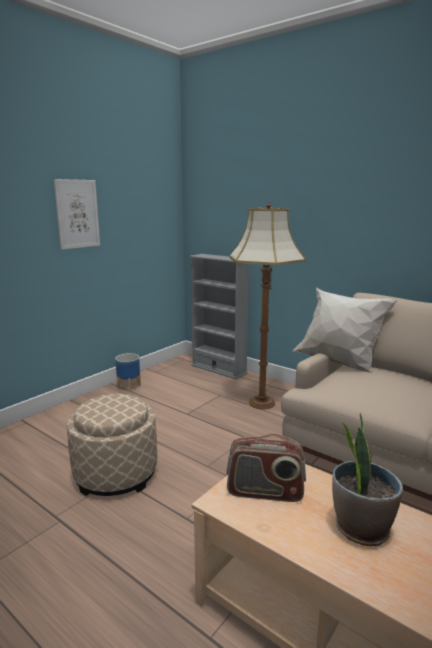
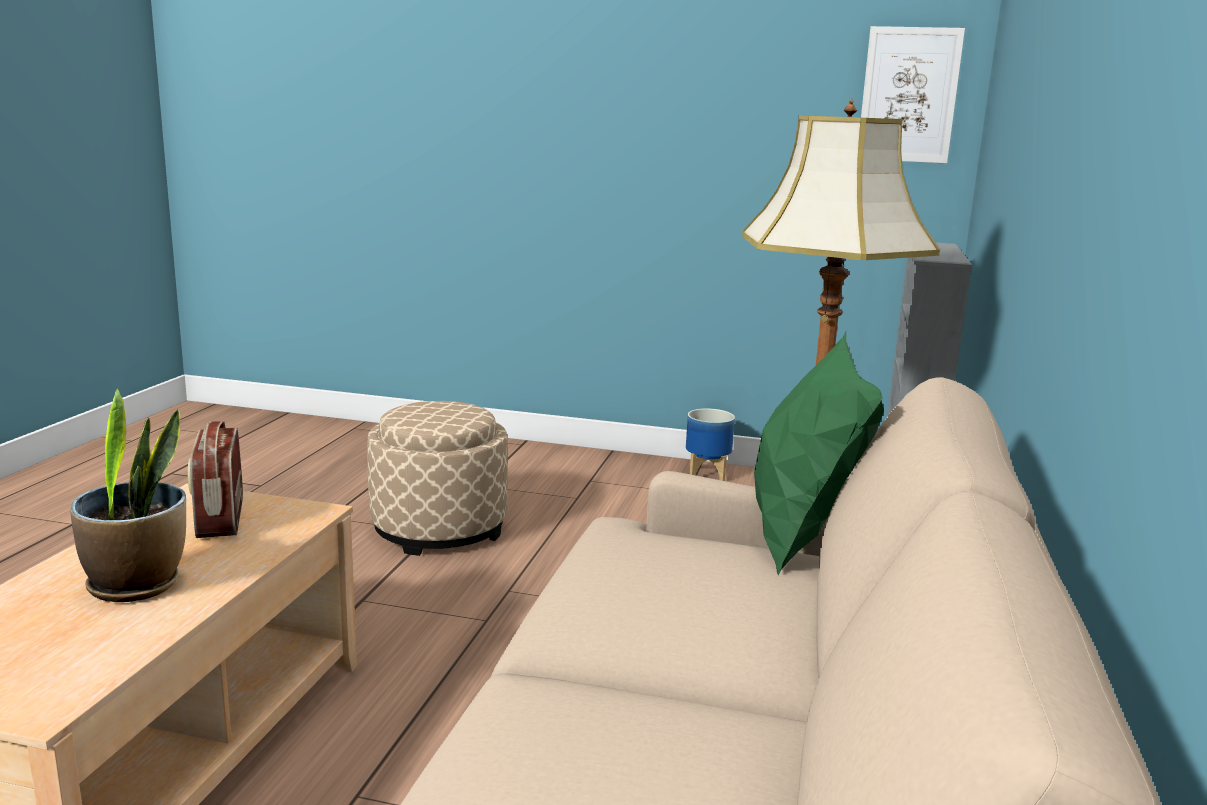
camera: 65 degrees right, 0 degrees up
(77, 214) = (678, 123): picture -> picture (908, 95)
(338, 363) = (801, 538): white pillow -> green pillow

